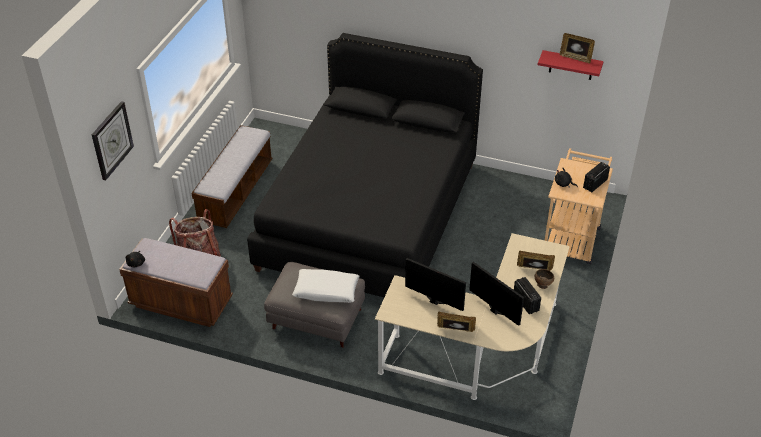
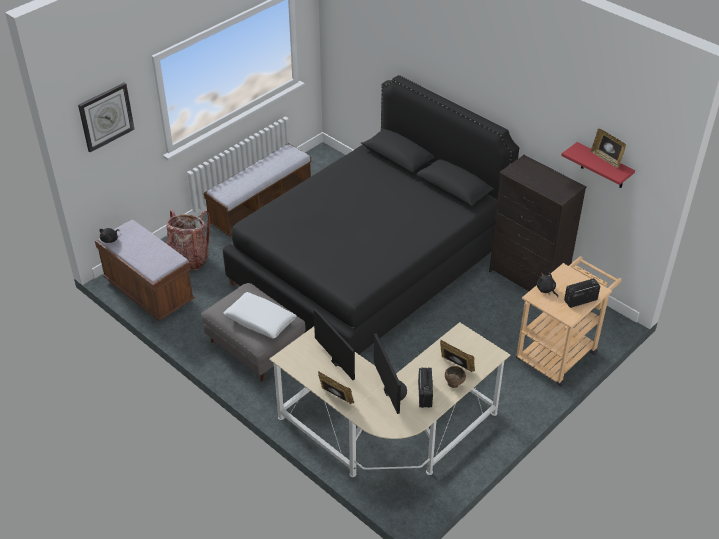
camera: 25 degrees right, 0 degrees up
(508, 185) = (527, 279): none -> black dresser

